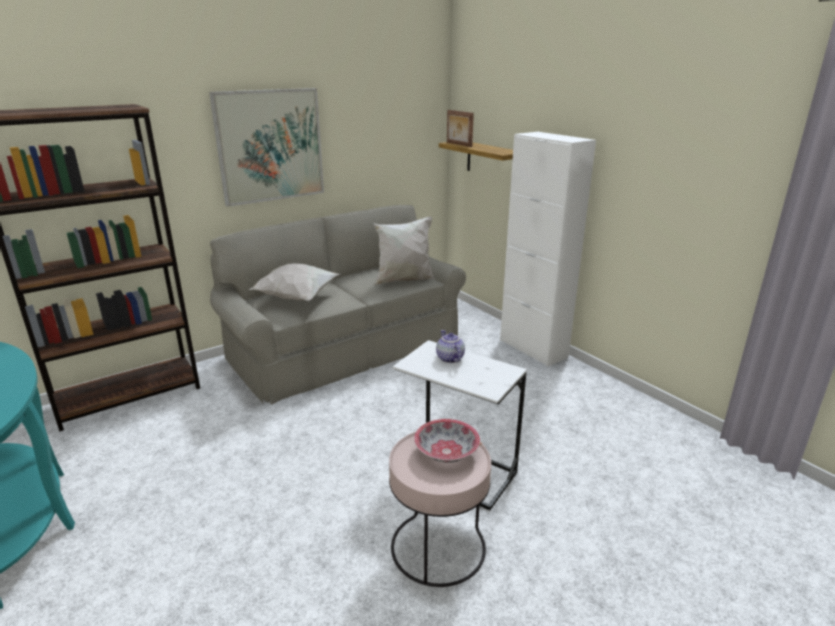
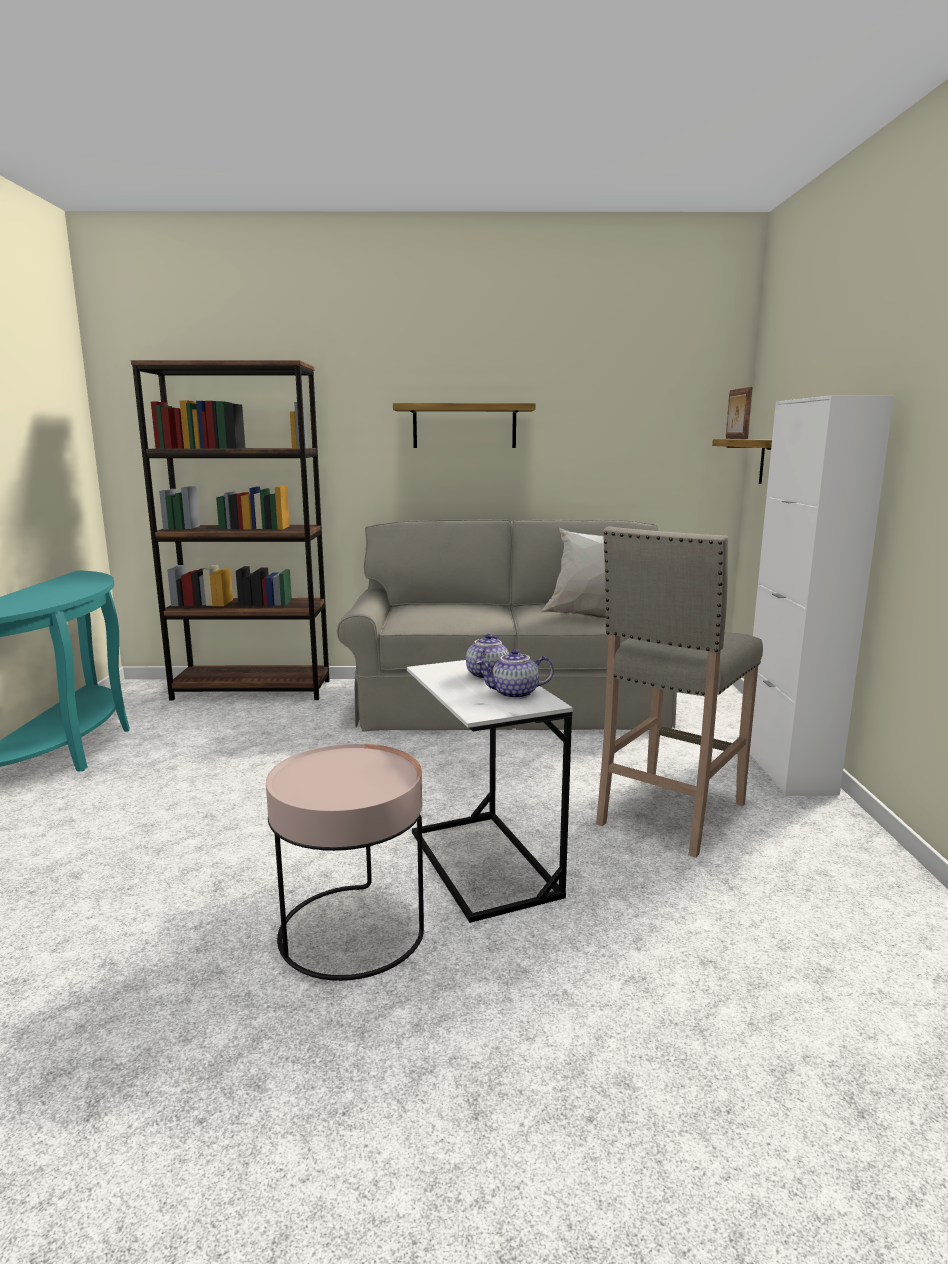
camera: 35 degrees right, 10 degrees down
(270, 146) = (464, 426): picture -> shelf
(298, 297) = (441, 610): white pillow -> none
(446, 452) = (364, 772): bowl -> none
(486, 369) = (514, 694): none -> teapot
(510, 399) = (669, 815): none -> beige stool

